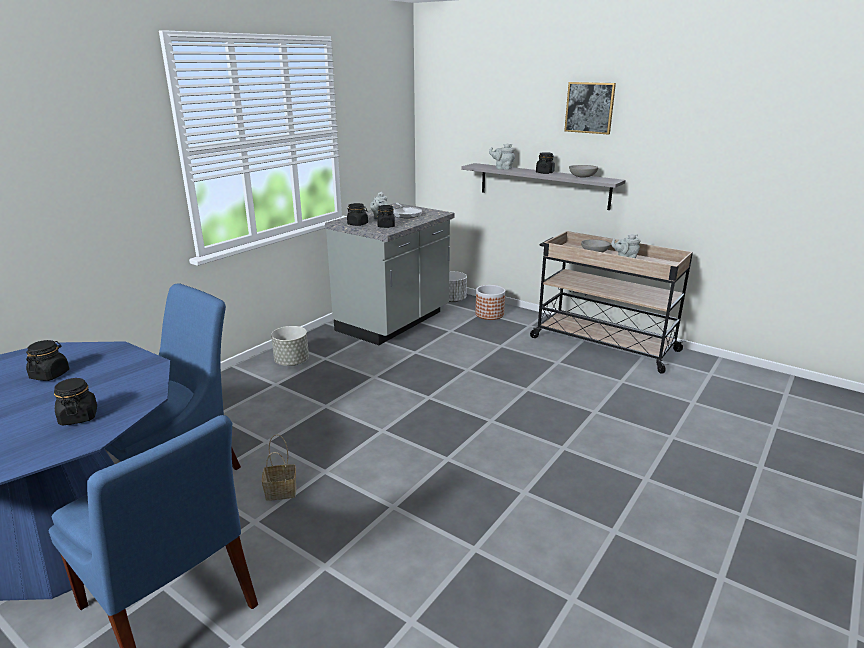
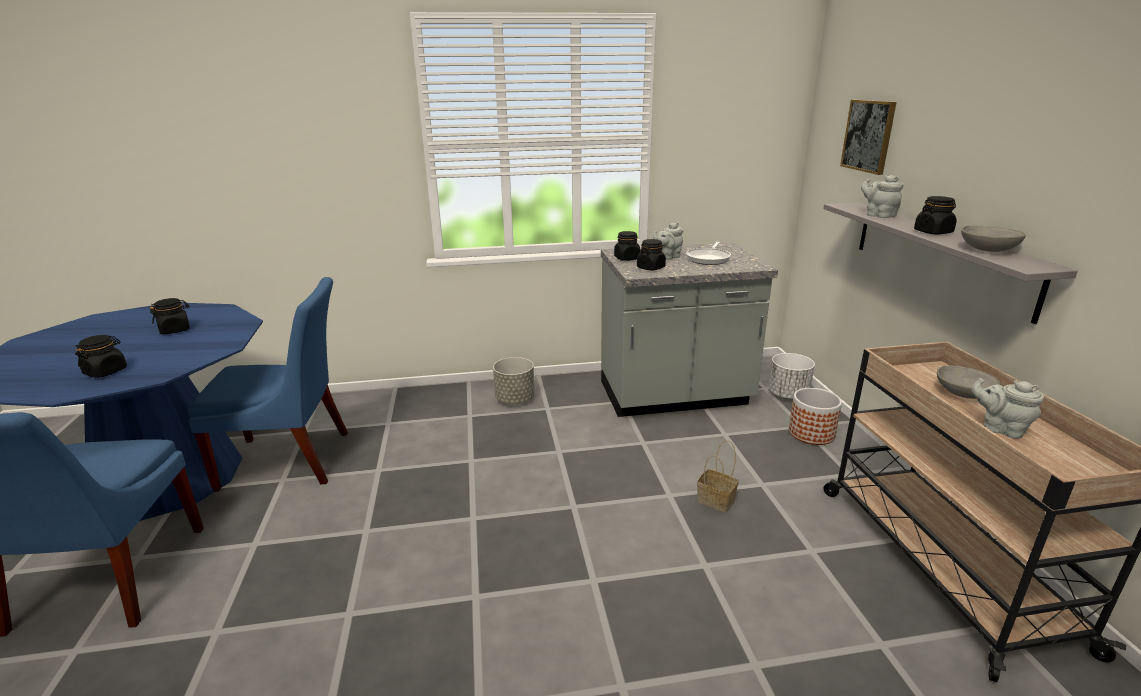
camera: 45 degrees right, 0 degrees up
(282, 491) = (312, 528): basket -> basket (717, 500)
(589, 107) = (1039, 118): picture -> picture (868, 136)

